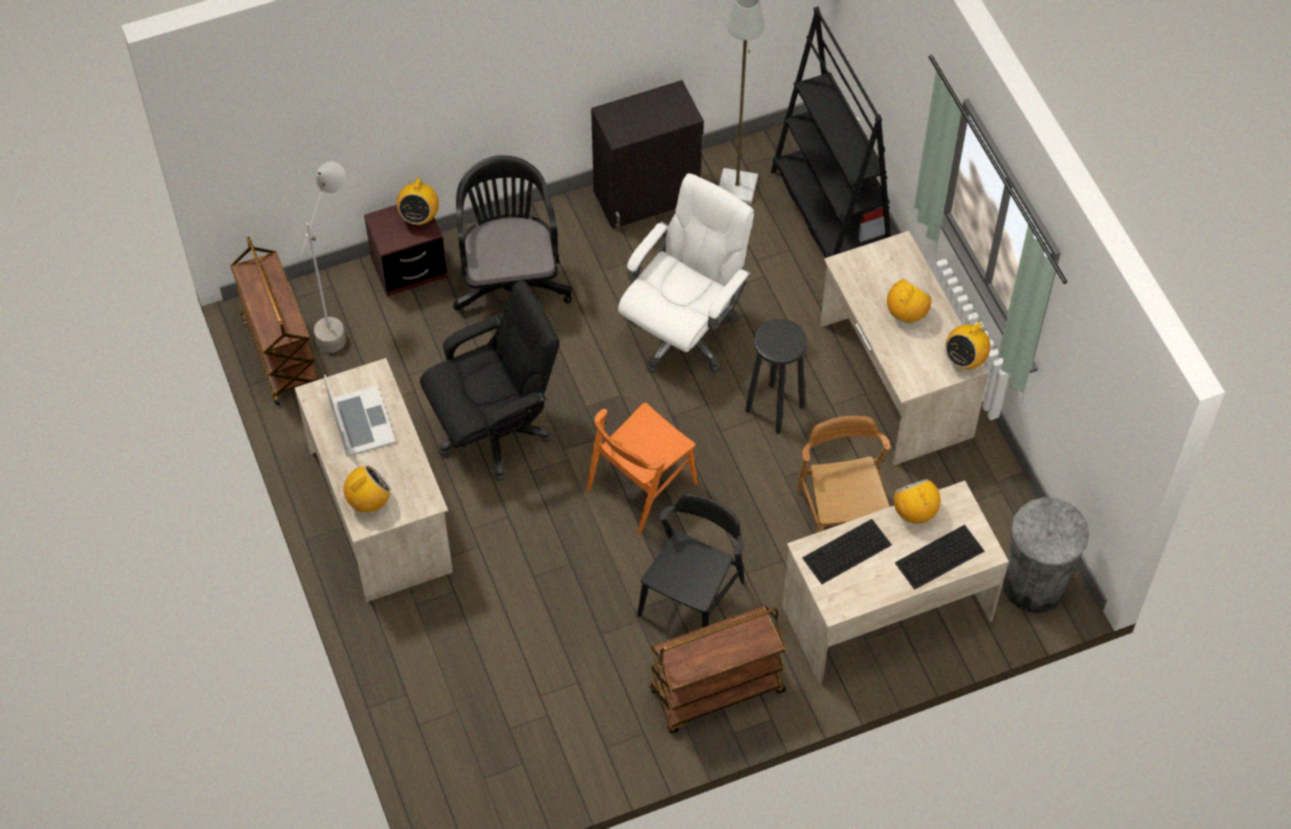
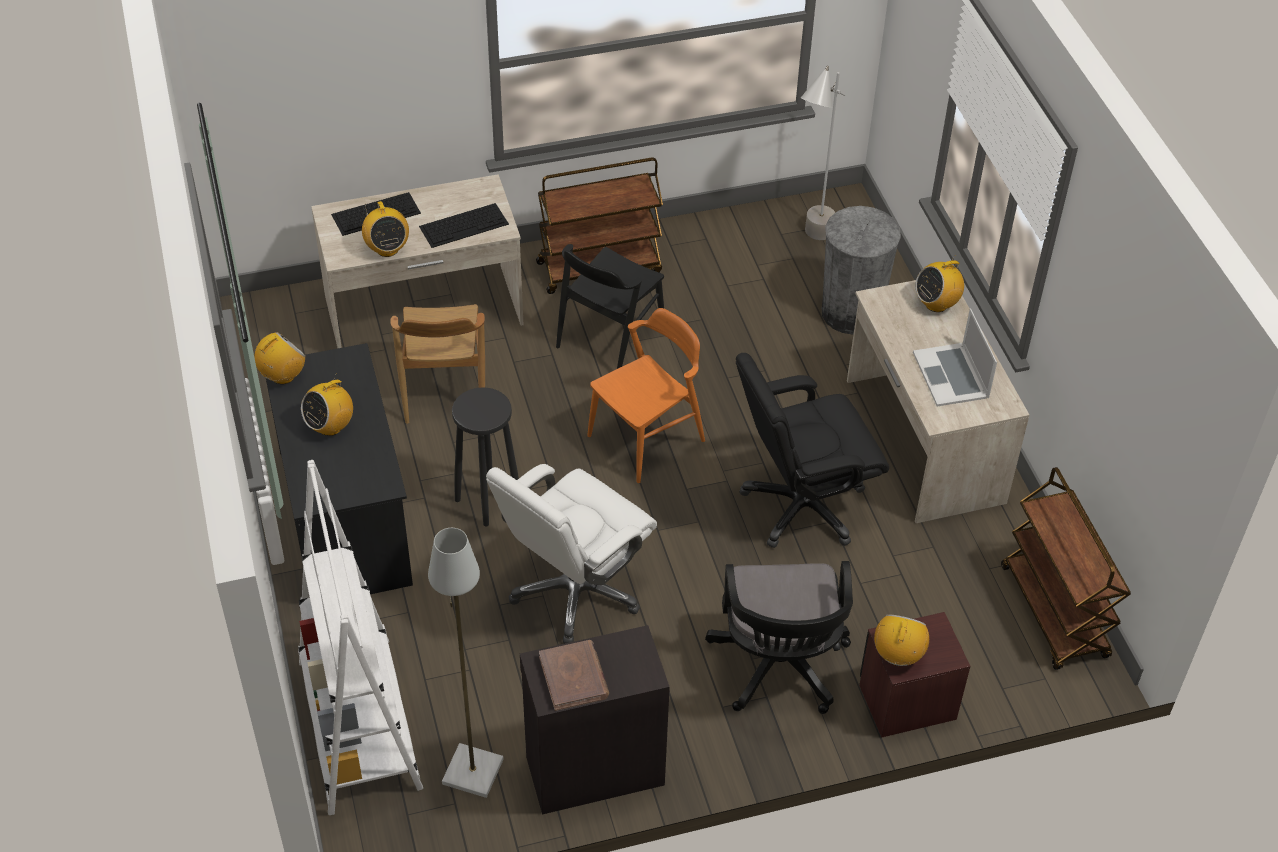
camera: 175 degrees left, 10 degrees down
(340, 320) = (987, 644): grey floor lamp -> grey floor lamp (810, 245)
(661, 107) = (574, 677): none -> brown book
(830, 212) = (359, 724): black bookcase -> white bookcase
(894, 381) = (346, 516): beige desk -> black desk
(1034, 585) = (273, 320): grey trash can -> grey trash can (851, 312)

